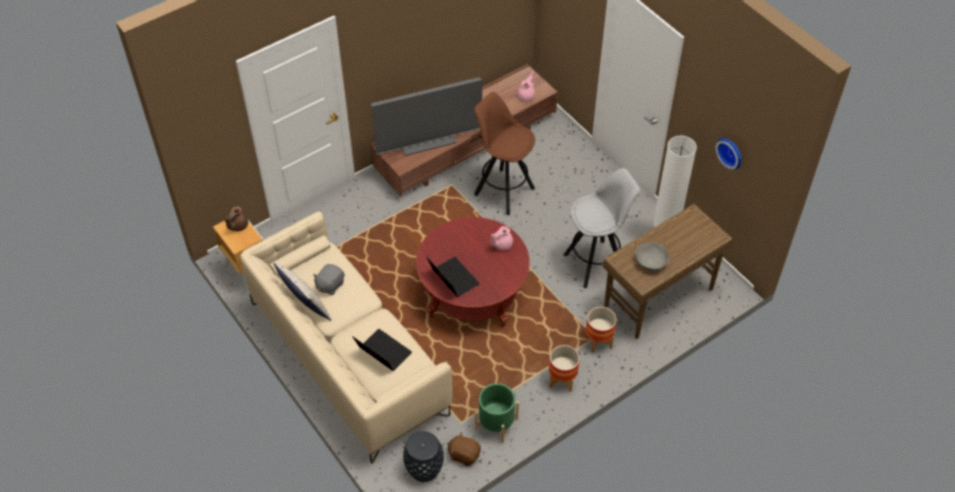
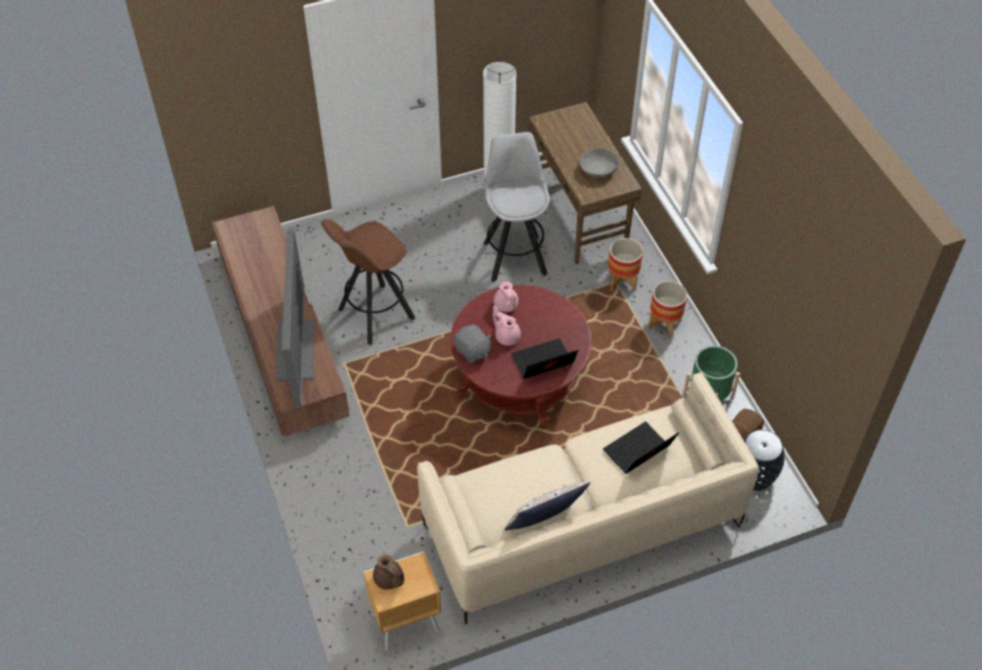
camera: 75 degrees left, 0 degrees up
(330, 285) = (517, 491): grey plush toy -> grey plush toy (472, 351)
(526, 96) = (266, 235): pink teapot -> pink teapot (507, 336)
(731, 152) = (530, 35): wall clock -> none

